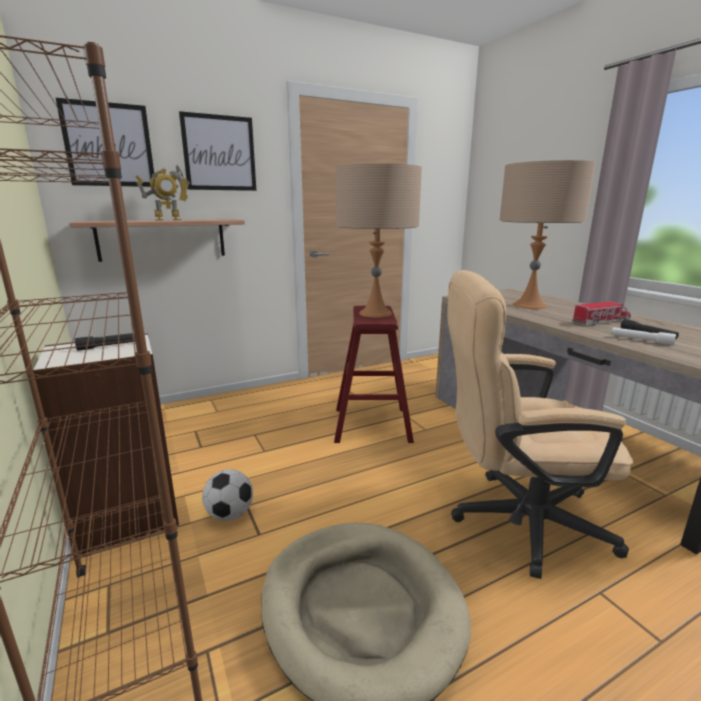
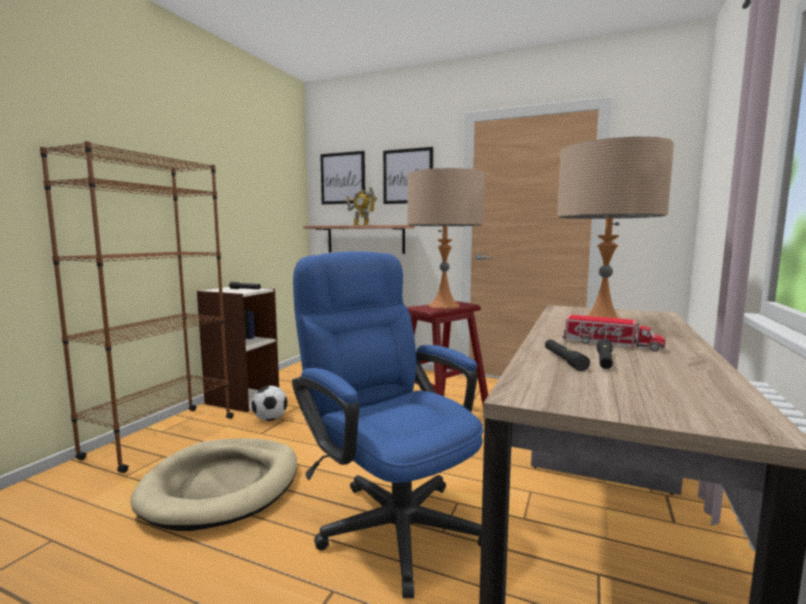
camera: 50 degrees right, 10 degrees down
(515, 520) = (390, 519): beige office chair -> blue office chair
(641, 340) = (564, 360): white flashlight -> black flashlight

